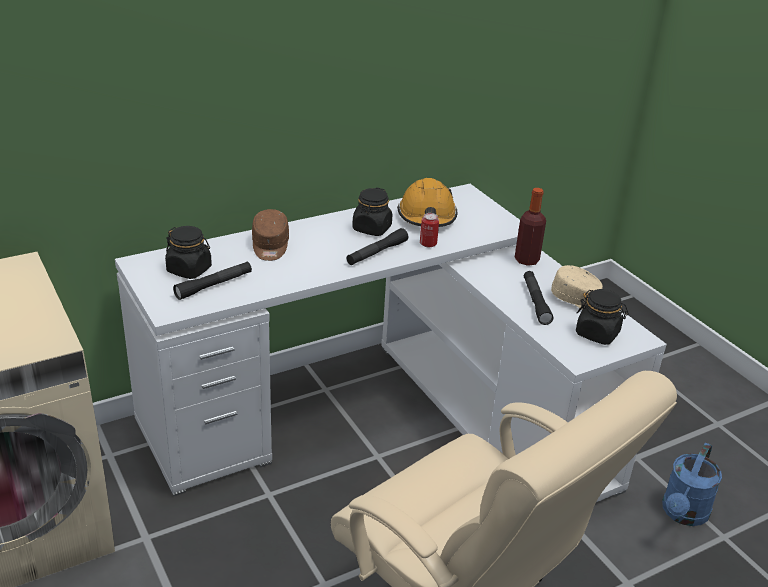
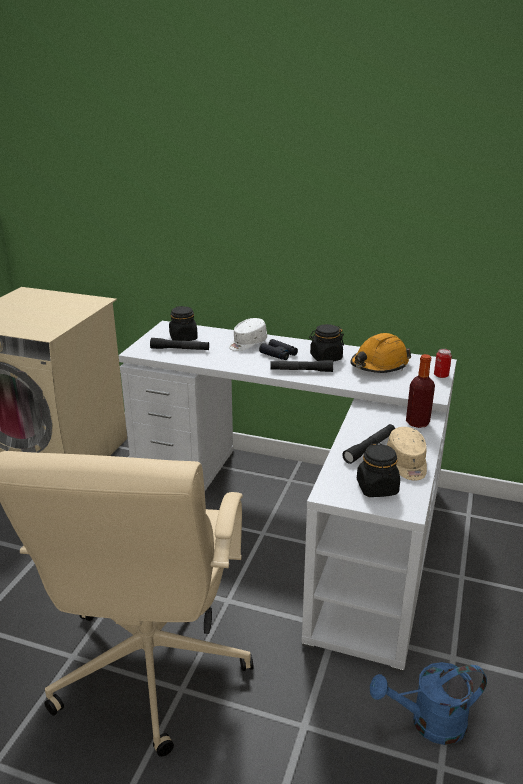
camera: 50 degrees right, 5 degrees down
(270, 246) = (247, 343): brown cap -> white cap
(324, 244) = (278, 354): none -> black binoculars
(428, 244) = (345, 379): can -> can (441, 375)

